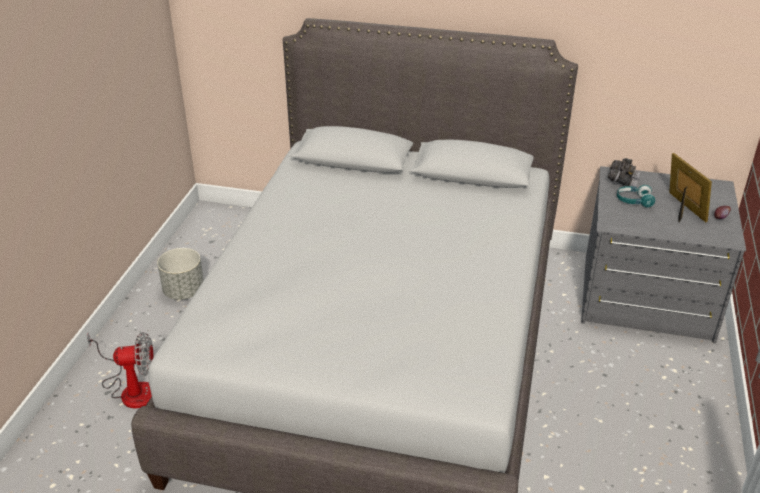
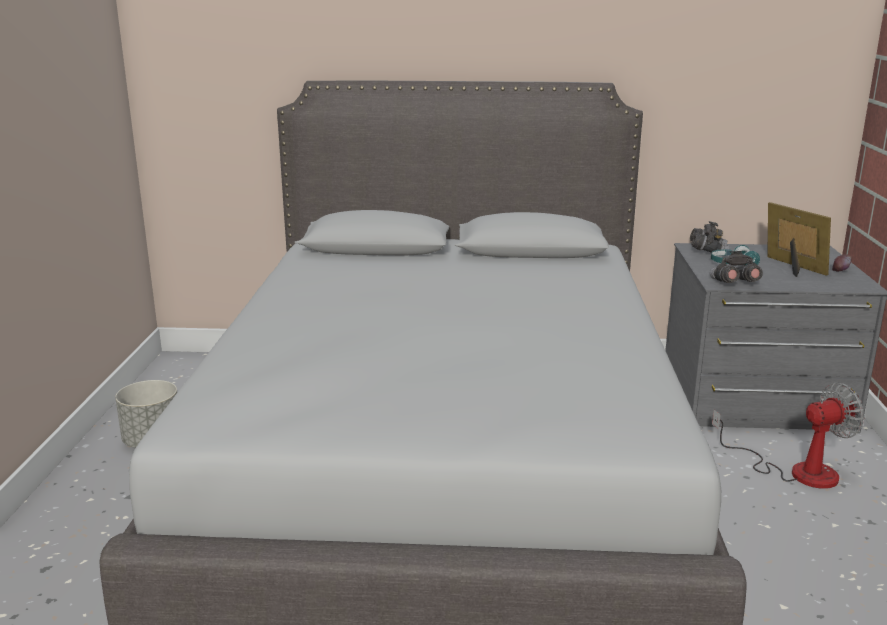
camera: 10 degrees left, 15 degrees down
(131, 389) = (83, 560): fan -> fan (796, 471)
(622, 226) = (733, 284): none -> grey binoculars

